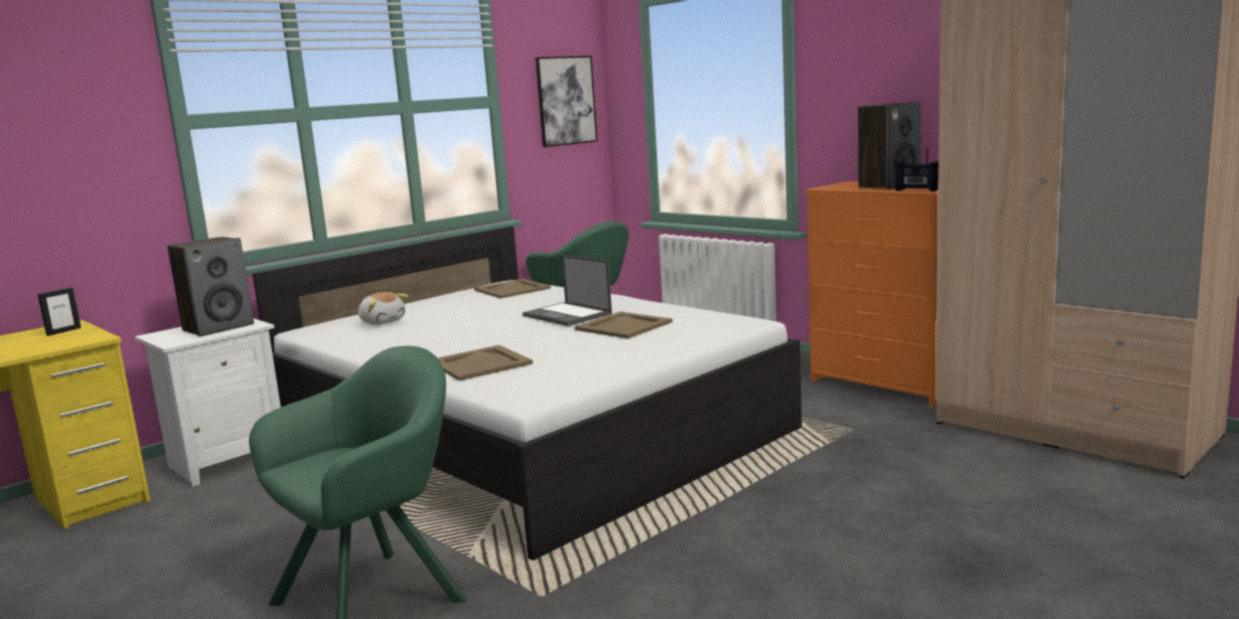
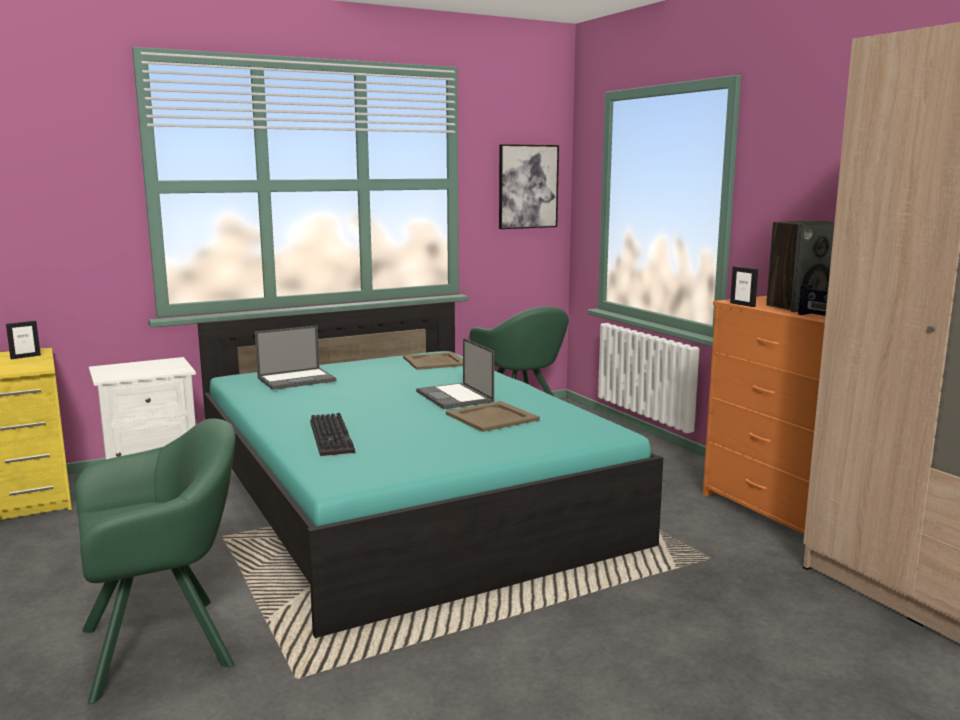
camera: 15 degrees right, 0 degrees up
(218, 327) = (153, 368): speaker -> none
(382, 321) = (297, 379): plush toy -> laptop
(481, 363) = (333, 437): beige tray -> keyboard
(525, 430) = (404, 499): white bed -> turquoise bed
(836, 189) = (742, 305): none -> picture frame

